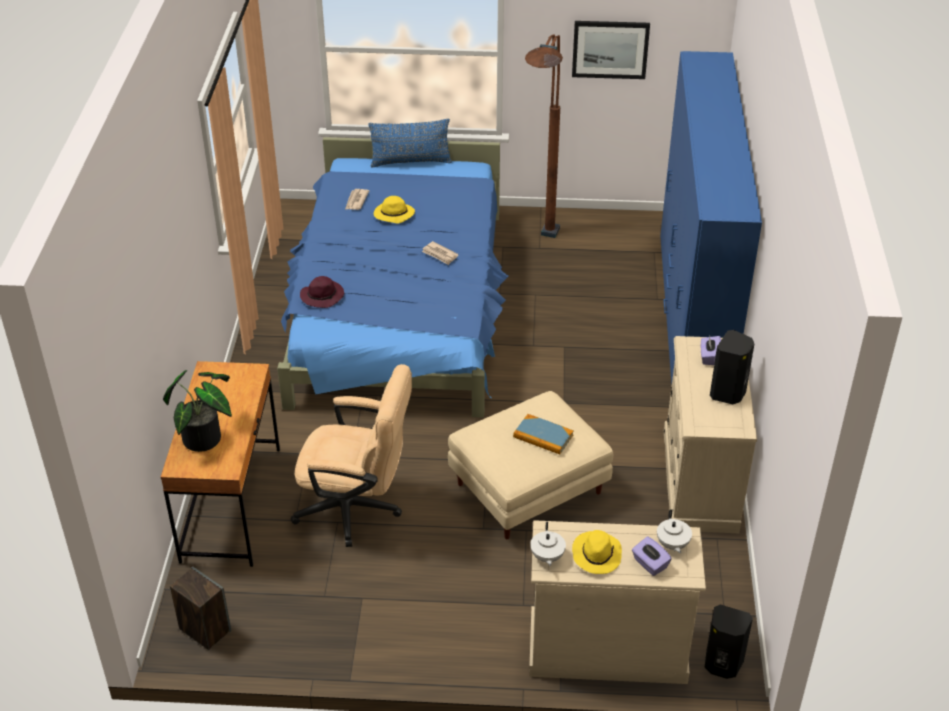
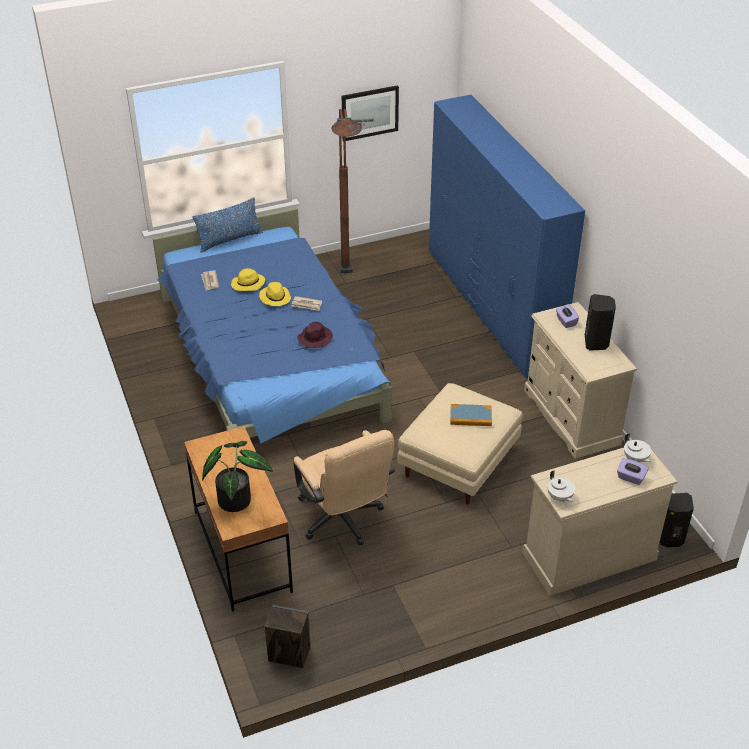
camera: 25 degrees left, 0 degrees up
(323, 296) = (238, 362): purple hat -> purple hat (315, 338)
(357, 509) = (343, 521): beige office chair -> beige office chair turned 75 degrees clockwise
(596, 554) = (591, 484): yellow hat -> yellow hat (275, 298)

